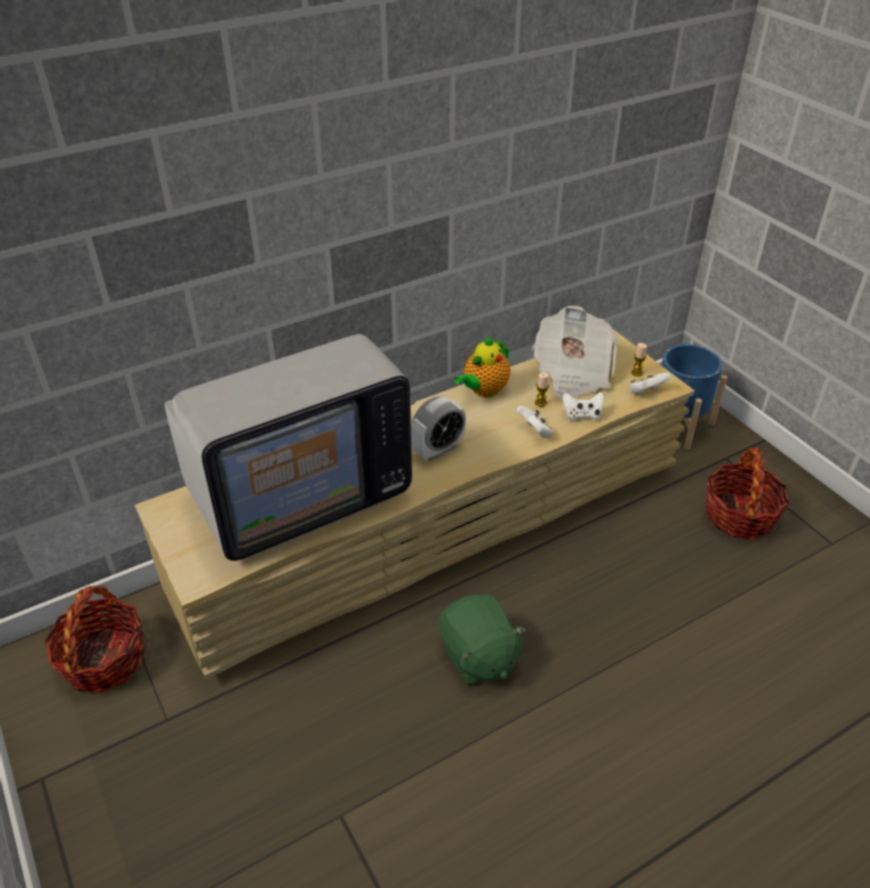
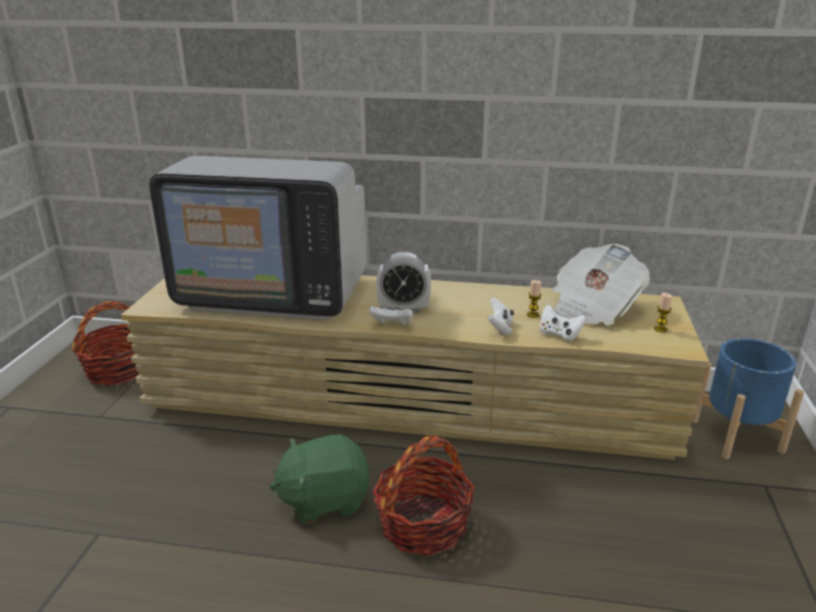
camera: 40 degrees right, 15 degrees down
(478, 656) = (324, 499): green plush toy -> green plush toy turned 60 degrees clockwise
(483, 390) = (495, 292): teapot -> none
(646, 392) = (650, 344): white game controller -> white game controller (392, 325)
(739, 515) = (723, 539): basket -> basket (423, 524)

